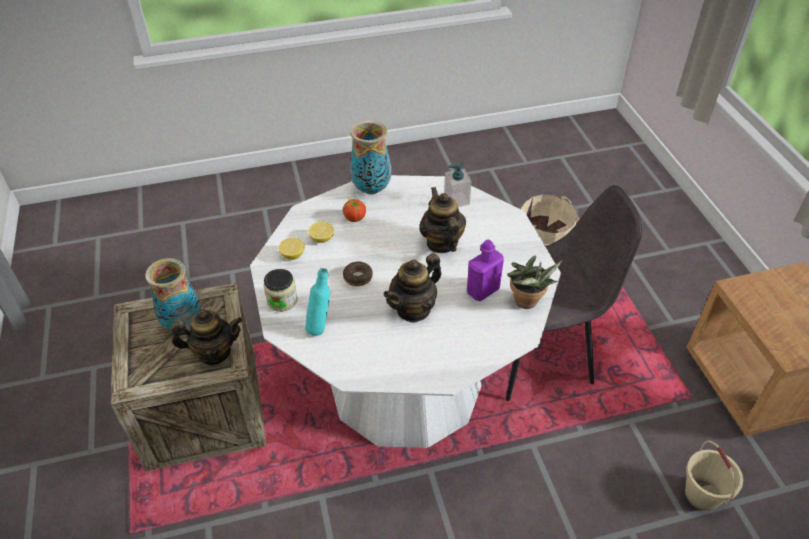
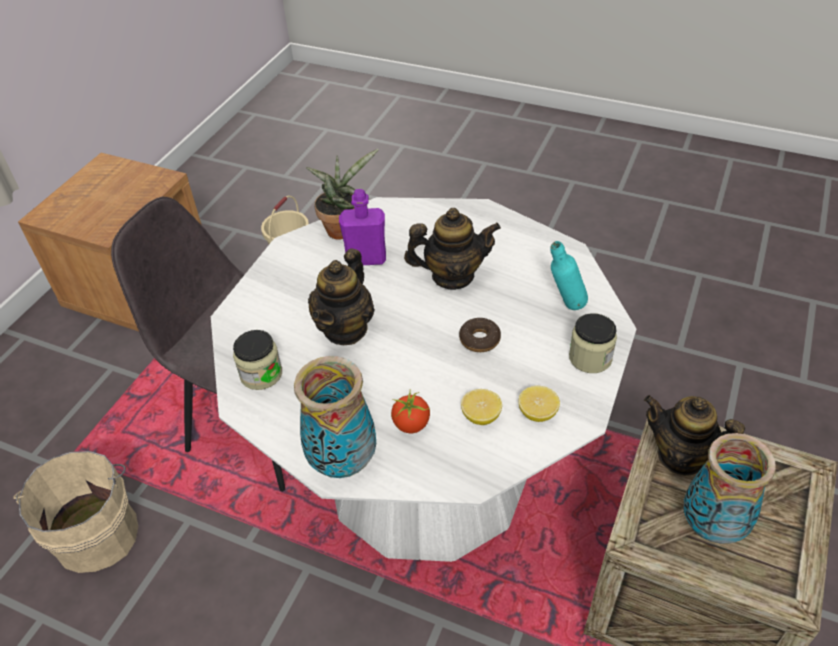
camera: 140 degrees left, 0 degrees up
(456, 200) = (261, 374): soap dispenser -> jar

